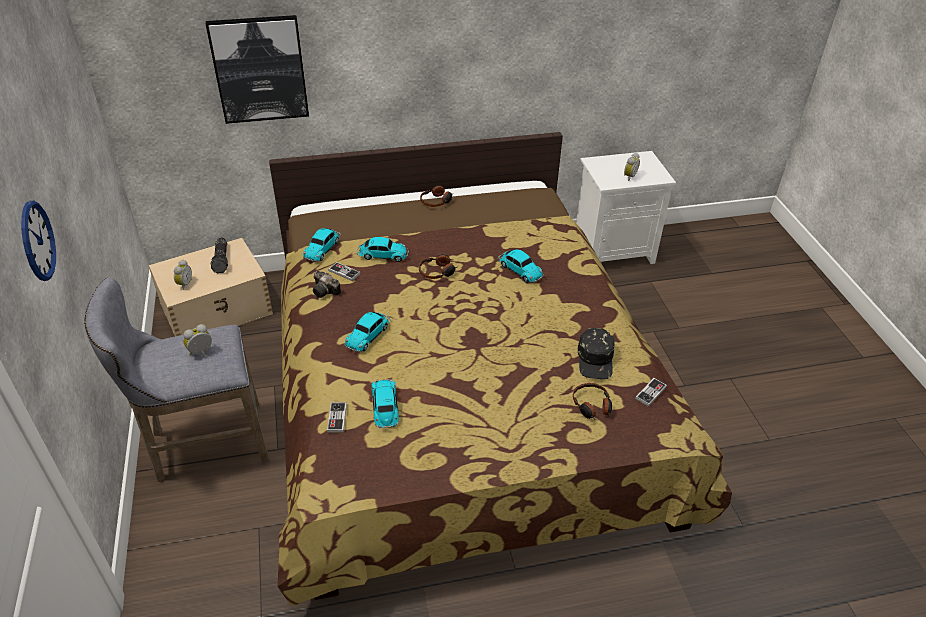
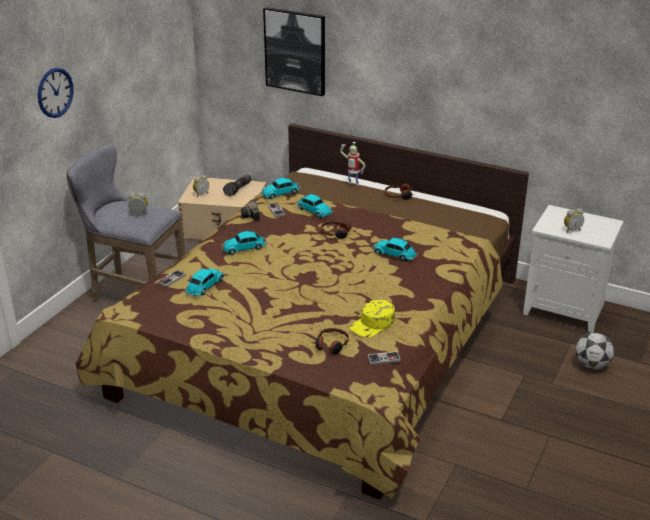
camera: 40 degrees right, 10 degrees down
(377, 206) = (352, 184): none -> toy robot
(519, 269) = (395, 254): toy car -> toy car turned 120 degrees clockwise
(596, 359) = (373, 324): black cap -> yellow cap
(686, 294) = (591, 365): none -> football

